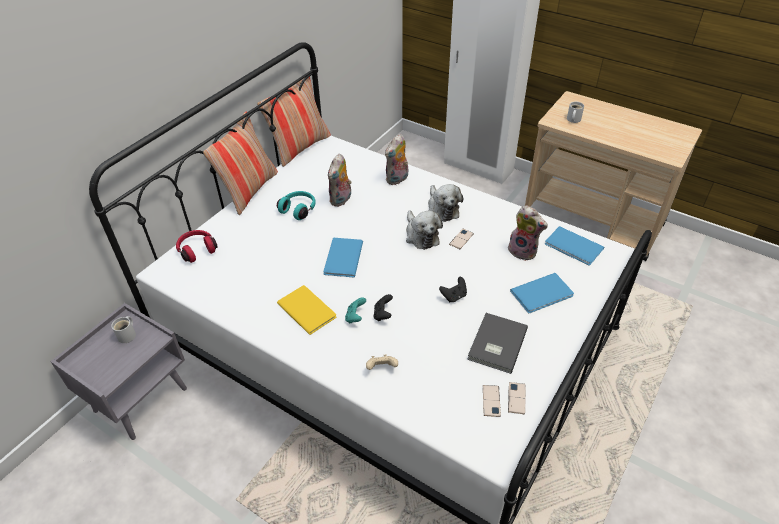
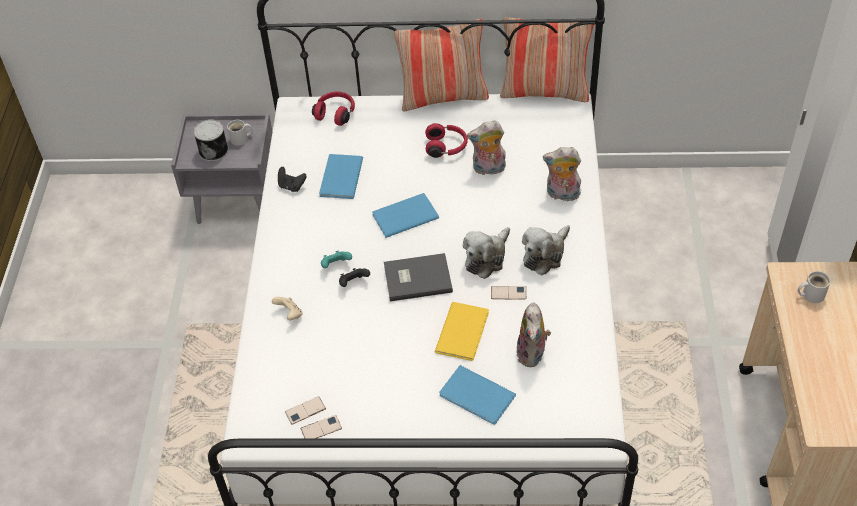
camera: 60 degrees right, 5 degrees up
(118, 359) = (214, 150): none -> can
(299, 209) = (446, 147): turquoise headphones -> red headphones
(307, 308) = (322, 227): yellow book -> yellow book (464, 331)
(454, 296) = (417, 325): black game controller -> black game controller (291, 186)
(495, 344) = (377, 385): grey book -> grey book (416, 278)
(574, 247) = (577, 398): blue book -> blue book (339, 178)

